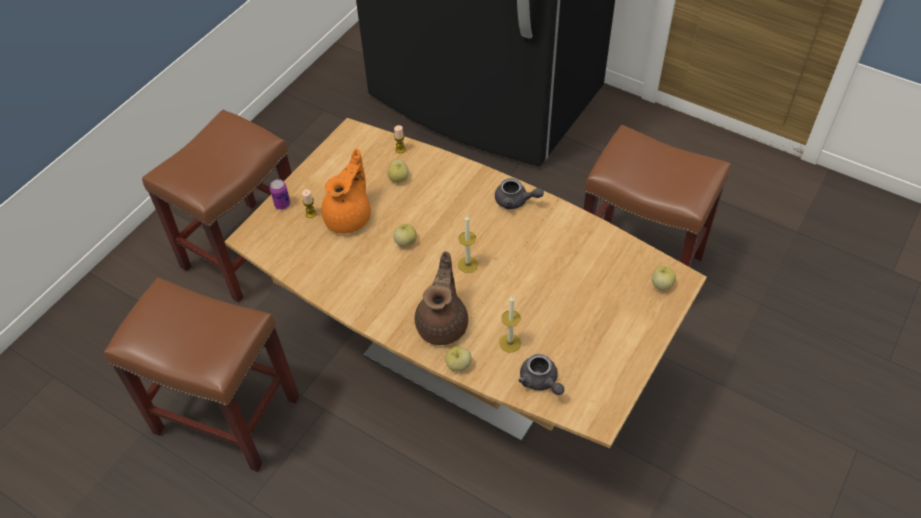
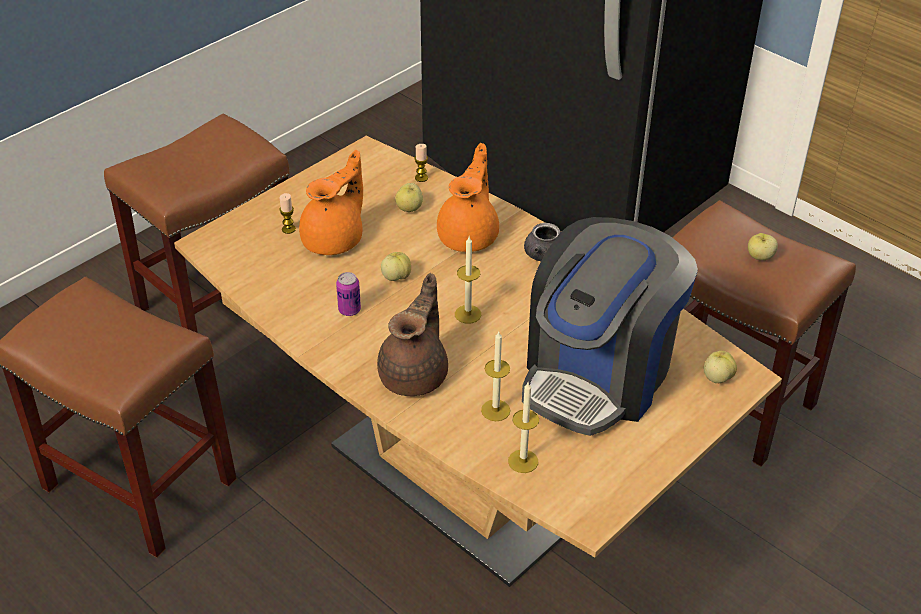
camera: 10 degrees right, 10 degrees down
(282, 204) = (257, 214): can -> can (349, 310)
(451, 195) = (469, 236): none -> orange teapot
(458, 365) = (420, 424): apple -> apple (760, 257)
(540, 381) = (523, 461): grey teapot -> candle
(576, 298) = (599, 374): none -> coffee machine

